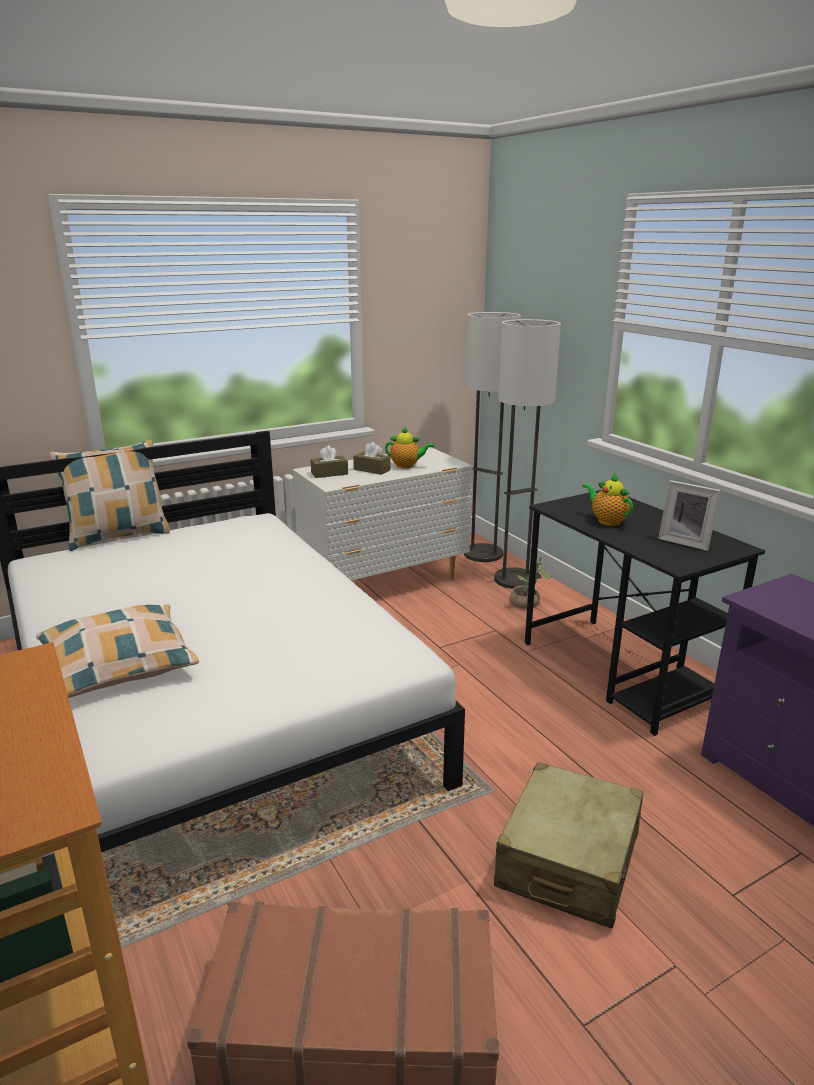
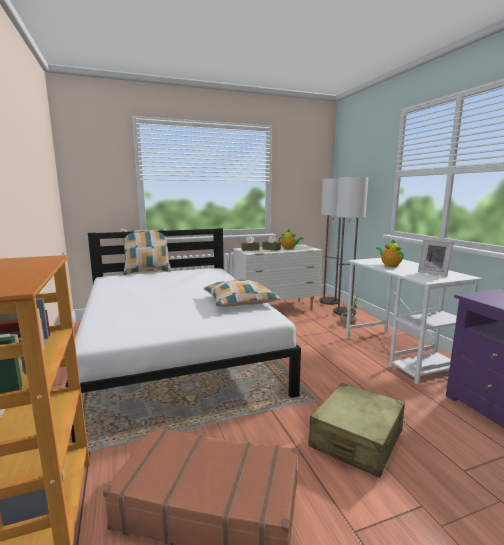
camera: 10 degrees right, 10 degrees down
(118, 664) = (125, 310): pillow -> pillow (240, 301)
(621, 672) = (399, 354): black desk -> white desk

